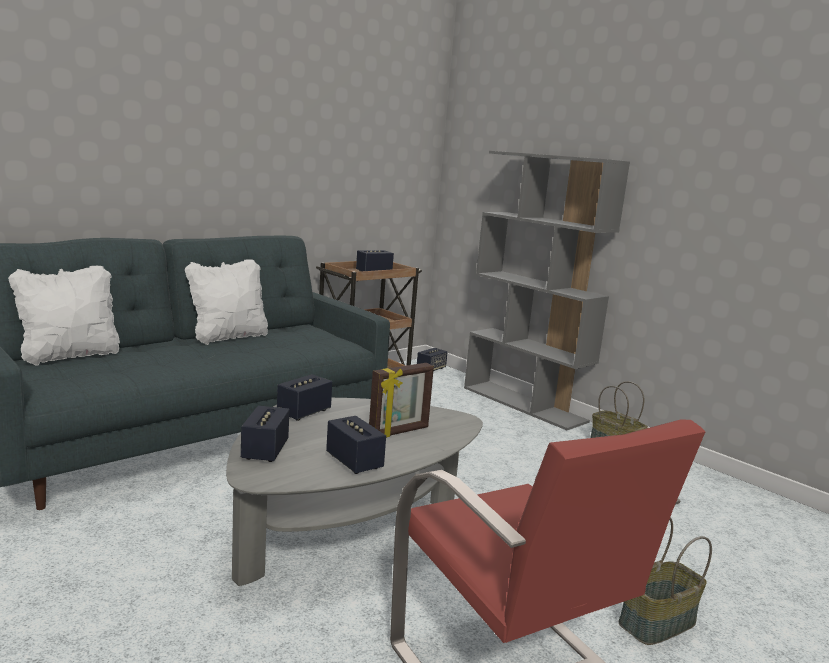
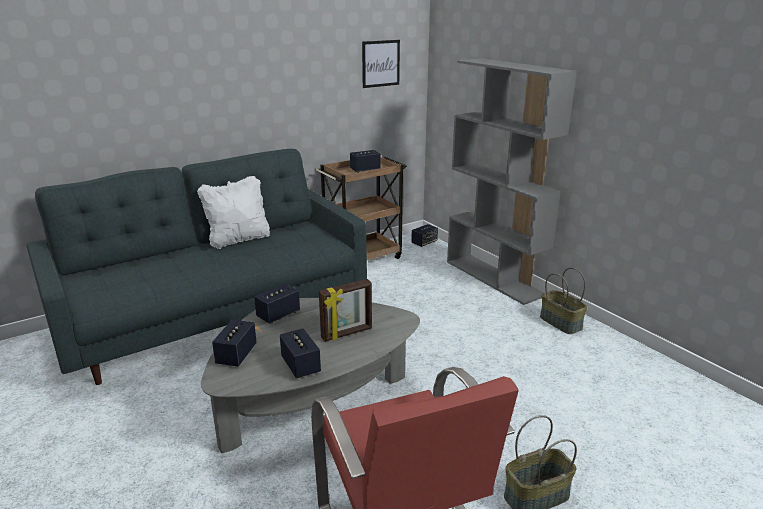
camera: 10 degrees right, 10 degrees up
(69, 356) = (115, 266): white pillow -> none
(394, 154) = (380, 63): none -> picture

